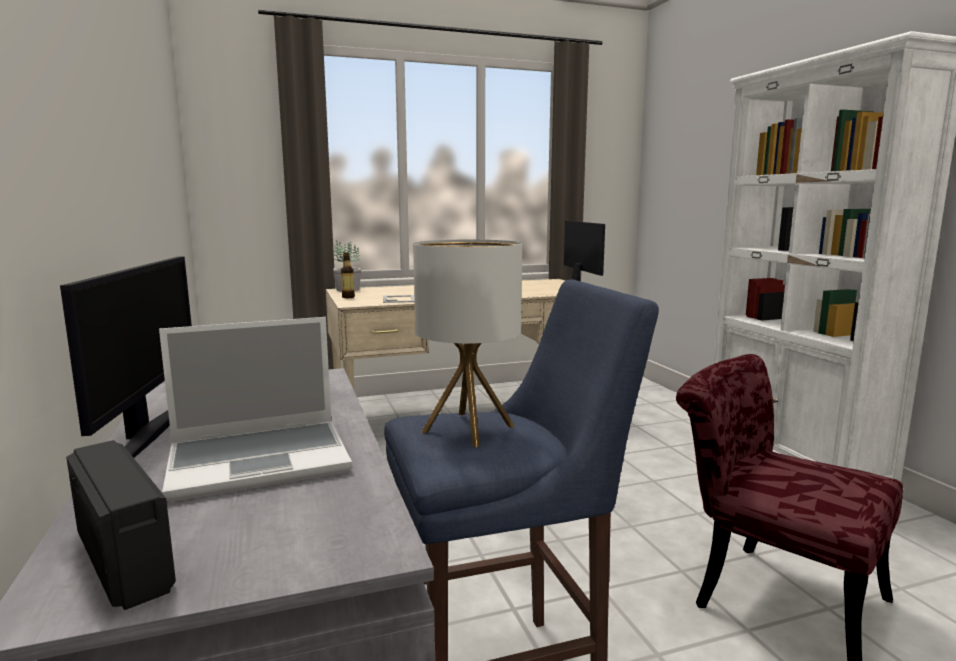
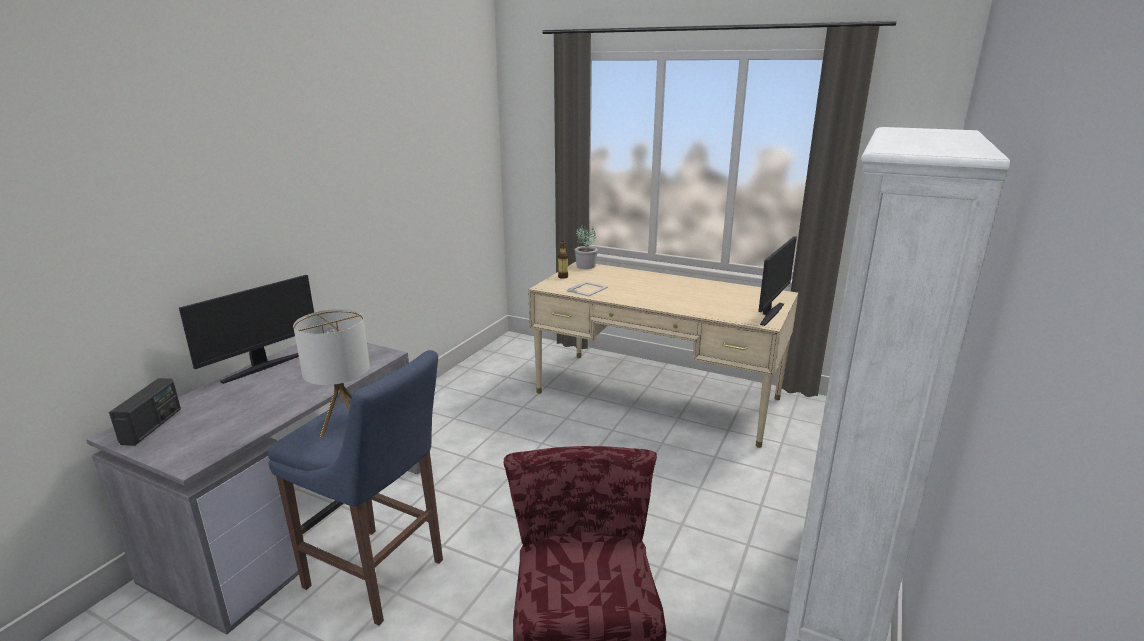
camera: 45 degrees right, 10 degrees up
(261, 460) = (255, 401): laptop -> none

